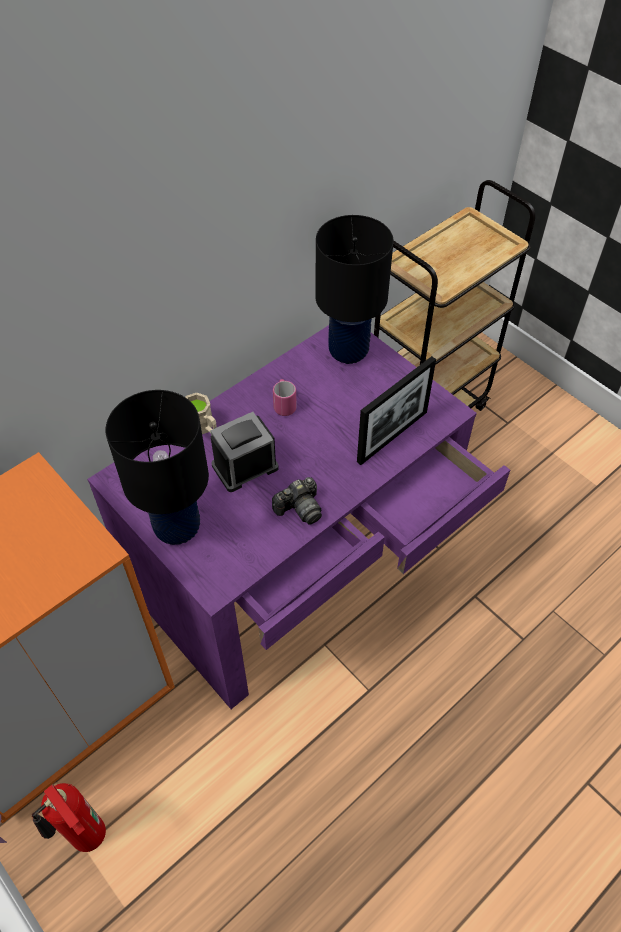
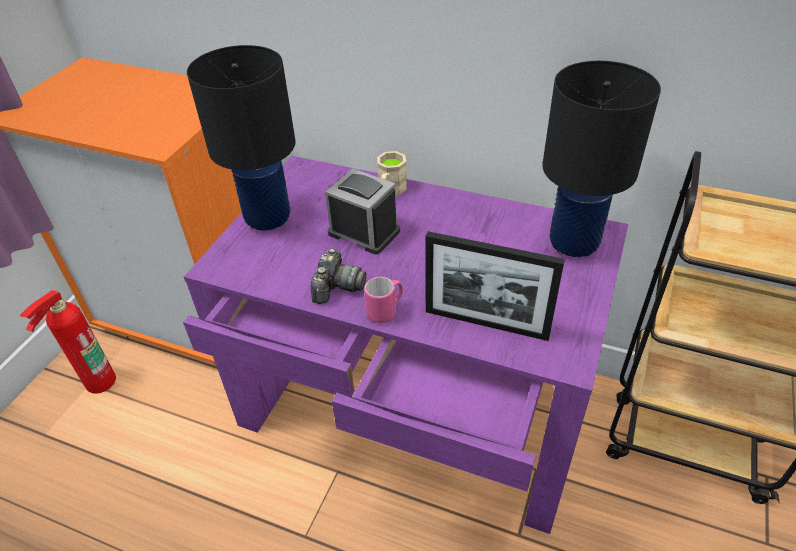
camera: 65 degrees right, 10 degrees down
(284, 405) = (460, 228): pink mug -> pink mug (386, 311)
(299, 508) = (337, 287): camera -> camera turned 105 degrees counterclockwise

